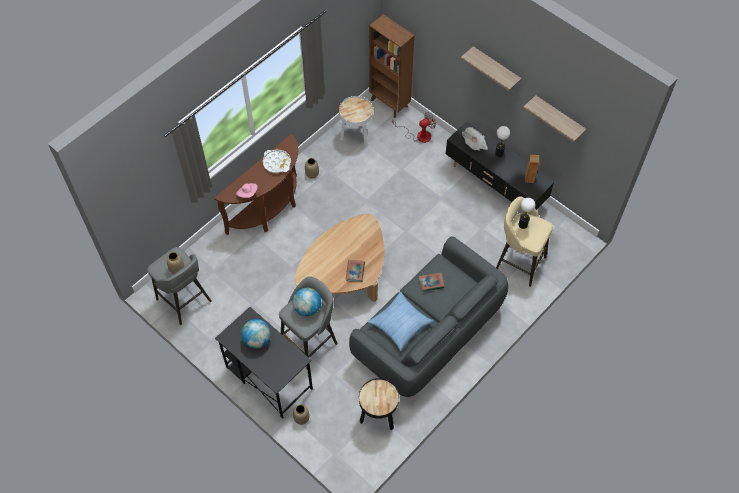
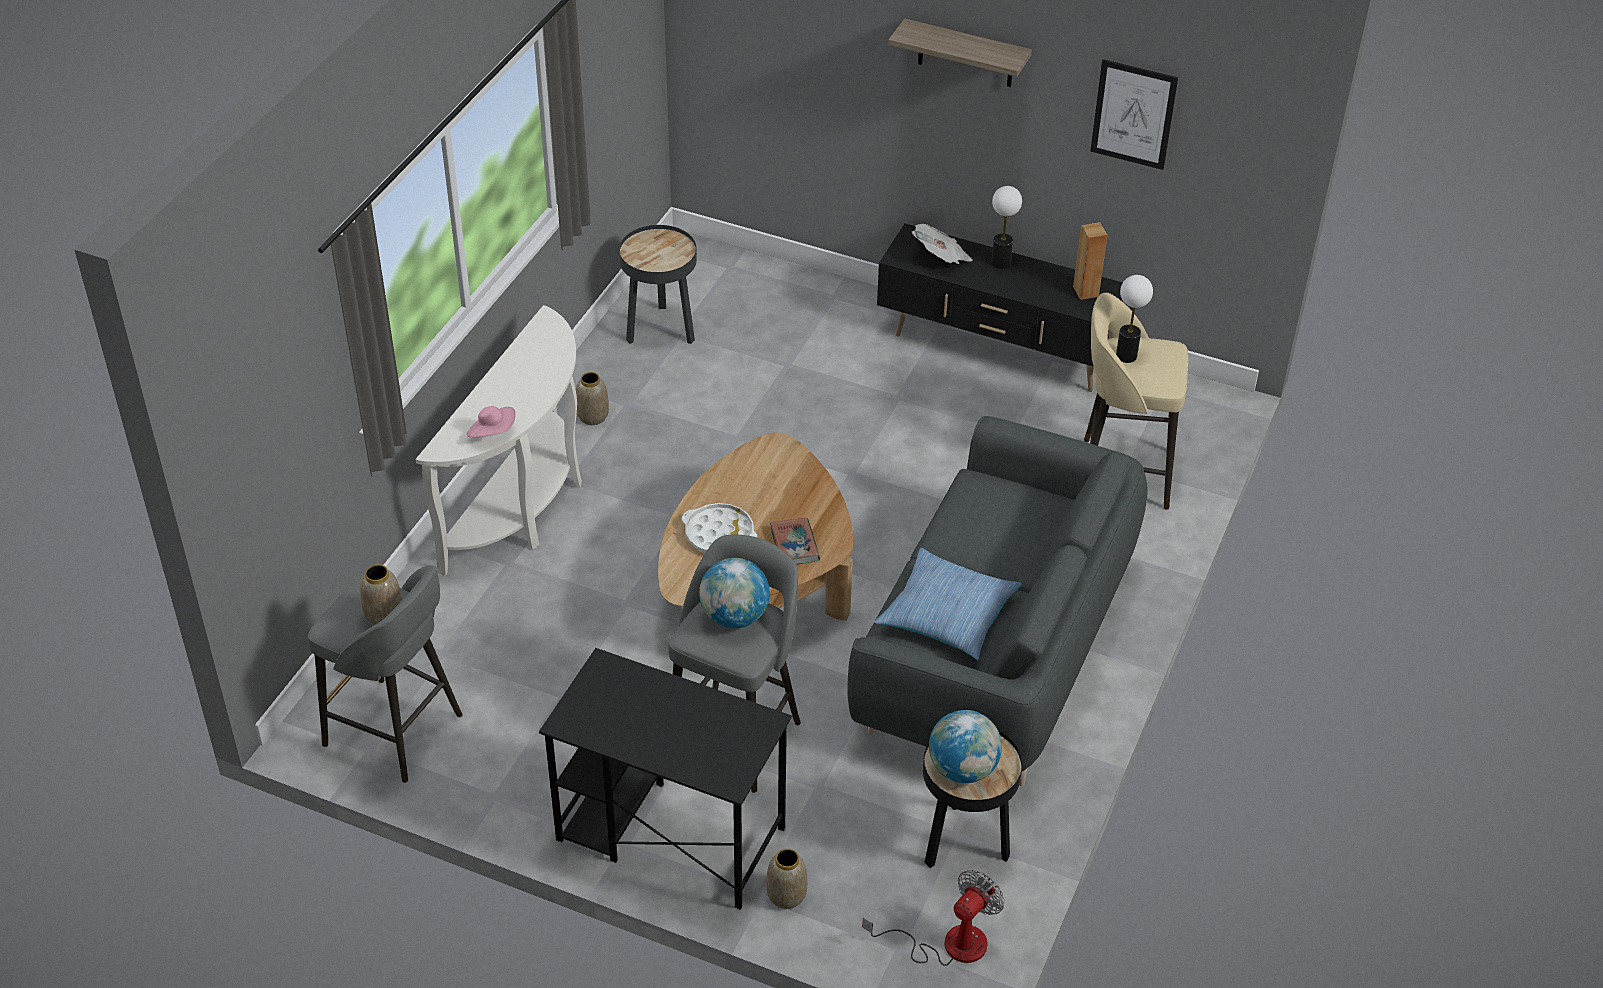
camera: 20 degrees left, 15 degrees down
(257, 340) = (644, 708): globe -> globe (963, 769)
(269, 210) = (525, 506): brown console table -> white console table
(277, 163) = (535, 364): white tray -> white tray (719, 534)
(356, 137) = (661, 329): white side table -> black side table
(389, 103) = (706, 257): brown bookcase -> none
(418, 135) = (795, 298): fan -> fan (948, 944)
(431, 283) = (976, 521): book -> none
(559, 118) = (1133, 114): shelf -> picture

